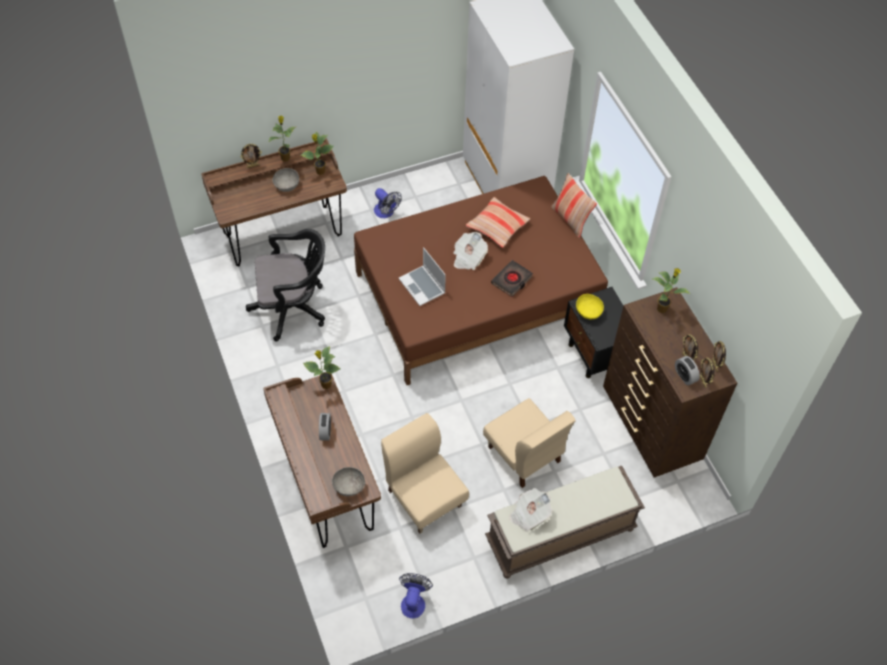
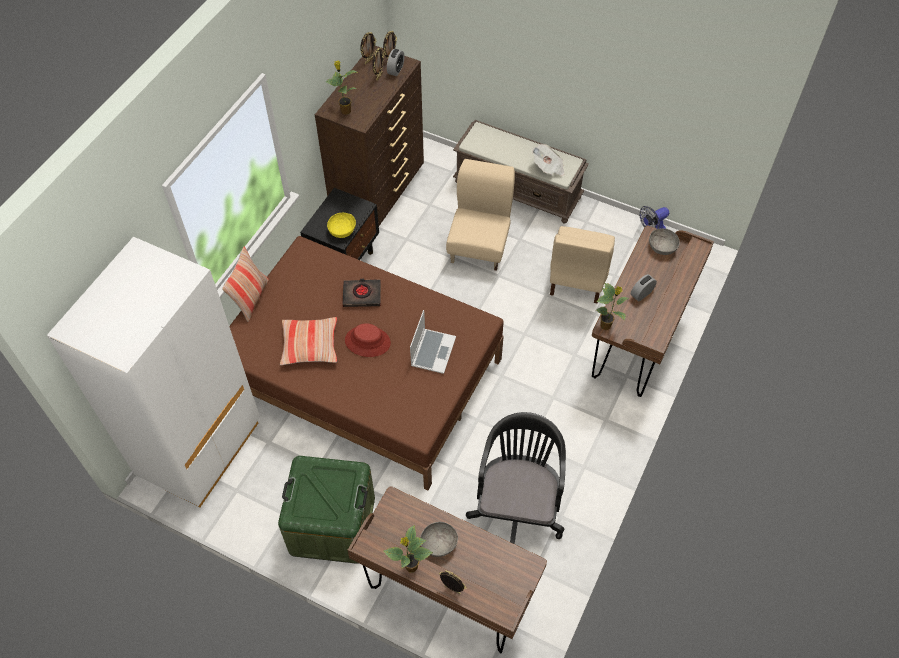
camera: 130 degrees left, 0 degrees up
(293, 307) = (517, 507): black office chair -> black office chair turned 60 degrees clockwise
(320, 172) = (392, 528): potted plant -> none
(386, 213) = (332, 524): fan -> green storage box
(468, 257) = (367, 341): newspaper -> red hat

